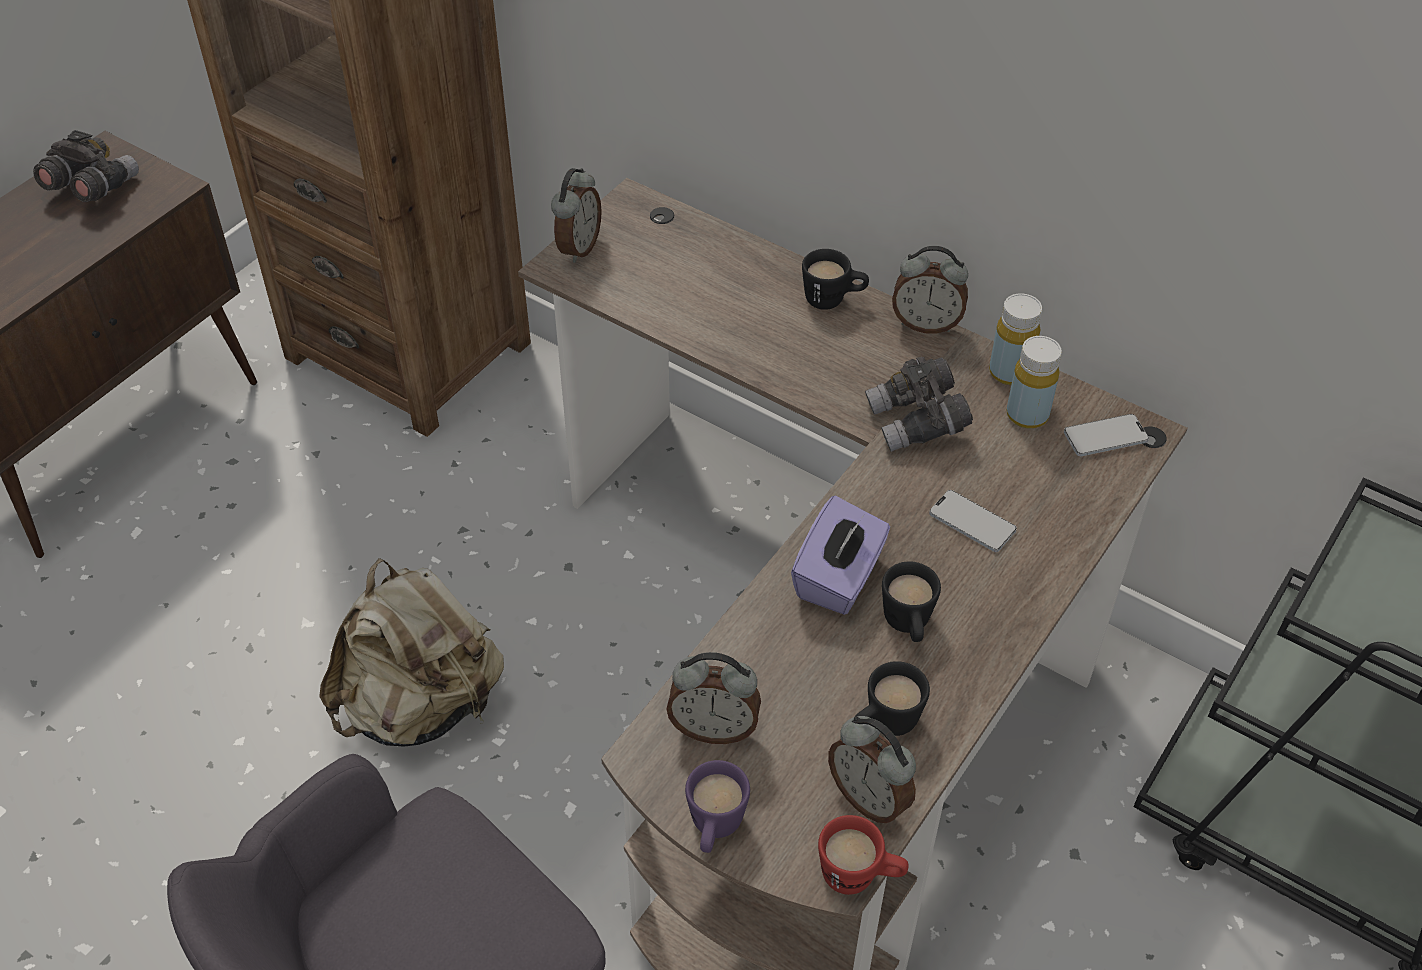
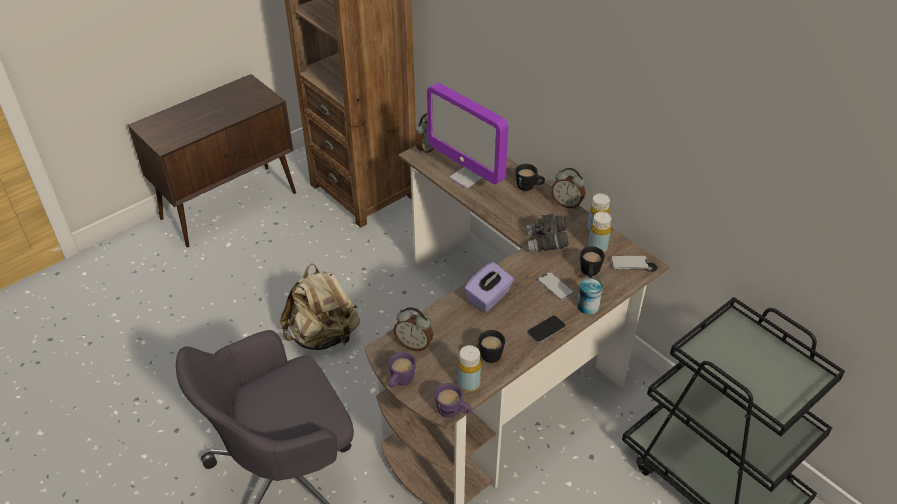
camera: 15 degrees right, 5 degrees down
(91, 188) = (238, 95): grey binoculars -> none
(691, 299) = (467, 177): none -> monitor
(859, 877) = (453, 412): red mug -> purple mug
(869, 798) = (469, 384): alarm clock -> yellow bottle
(908, 626) = (511, 322): black mug -> black mug (589, 274)
(989, 629) = (546, 330): none -> phone
(1057, 554) = (588, 306): none -> can

